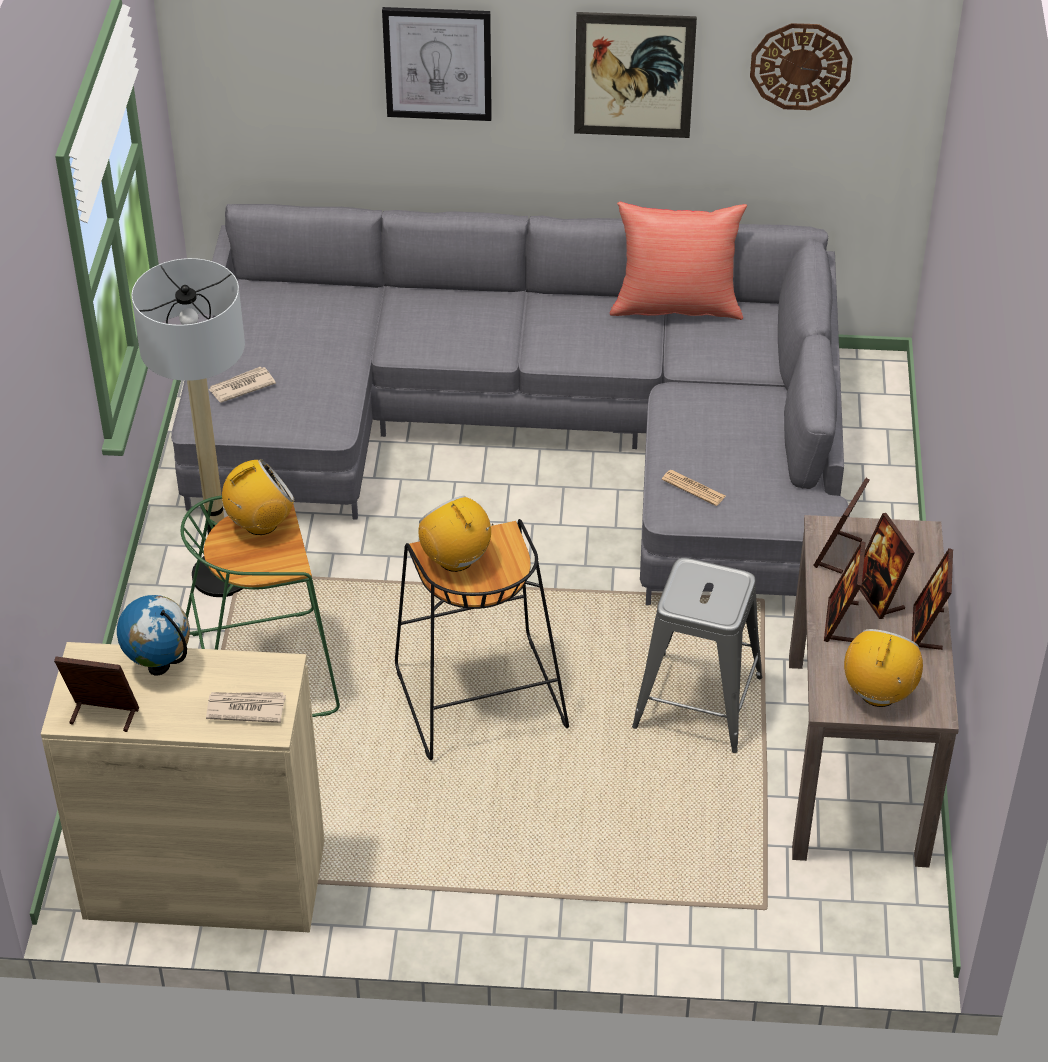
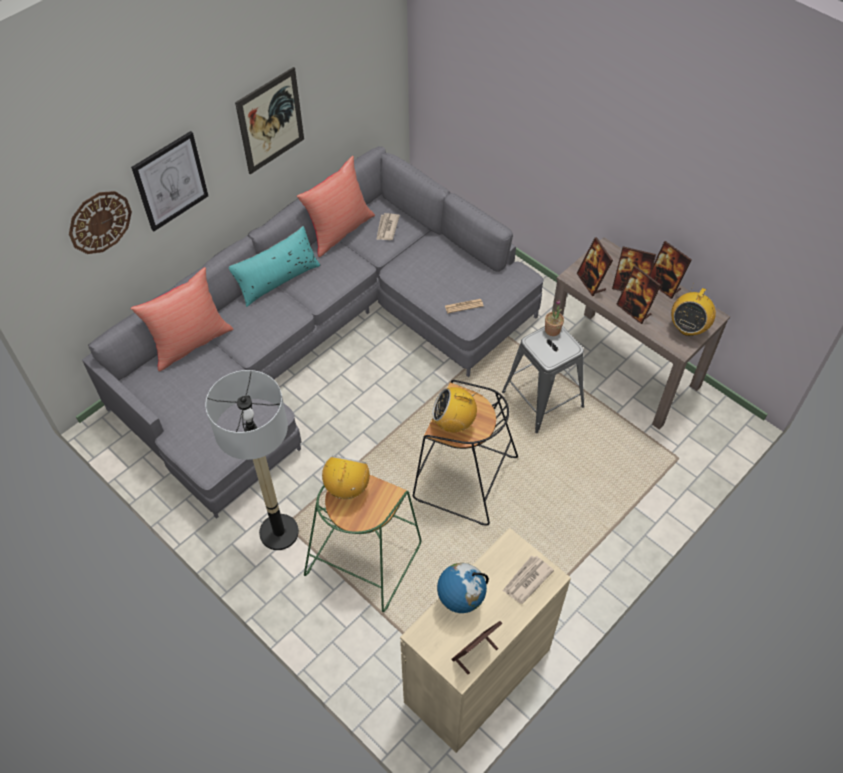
camera: 50 degrees left, 10 degrees up
(241, 387) = (204, 432): newspaper -> newspaper (387, 228)
(353, 296) = (190, 342): none -> red pillow
(531, 303) = (277, 279): none -> turquoise pillow
(731, 578) = (552, 330): none -> potted plant
(800, 66) = (345, 64): wall clock -> wall clock (99, 222)
(878, 693) = (688, 327): radio -> radio turned 120 degrees counterclockwise

